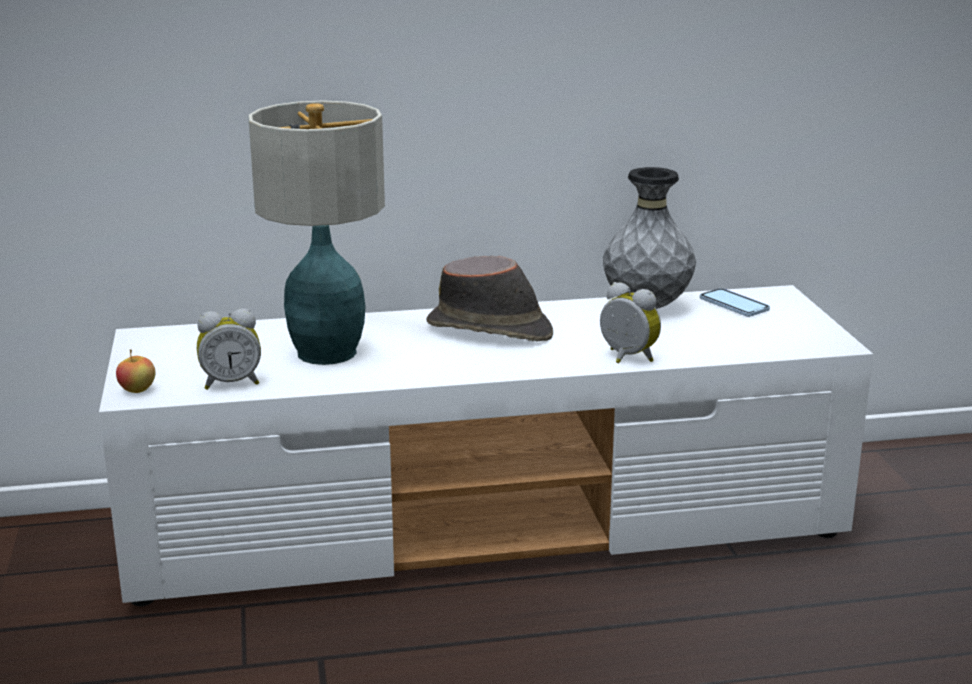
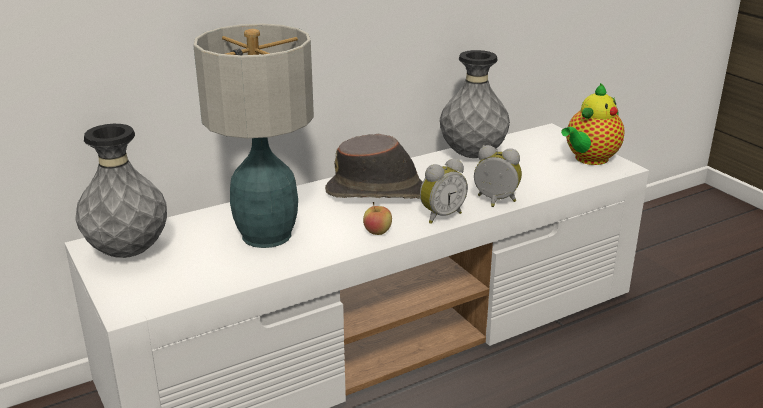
camera: 20 degrees left, 5 degrees up
(137, 390) = (128, 302): apple -> apple (377, 232)
(171, 347) = (128, 252): none -> grey vase
(231, 383) = (207, 279): alarm clock -> alarm clock (440, 215)
(734, 305) = (529, 145): phone -> none
(800, 331) = (589, 159): none -> teapot

